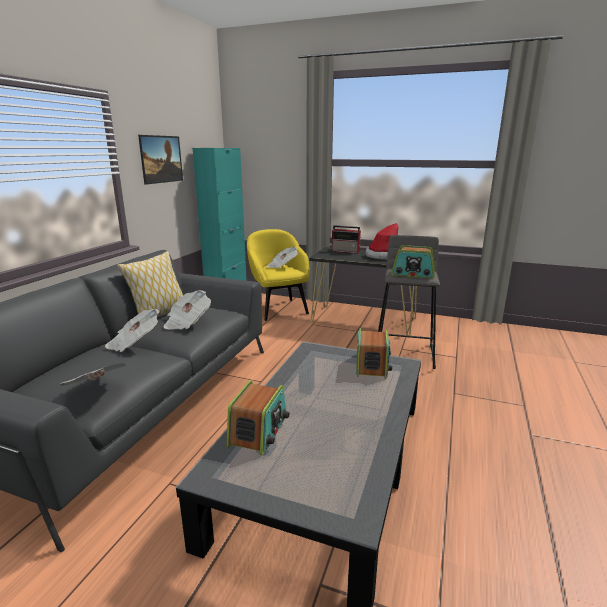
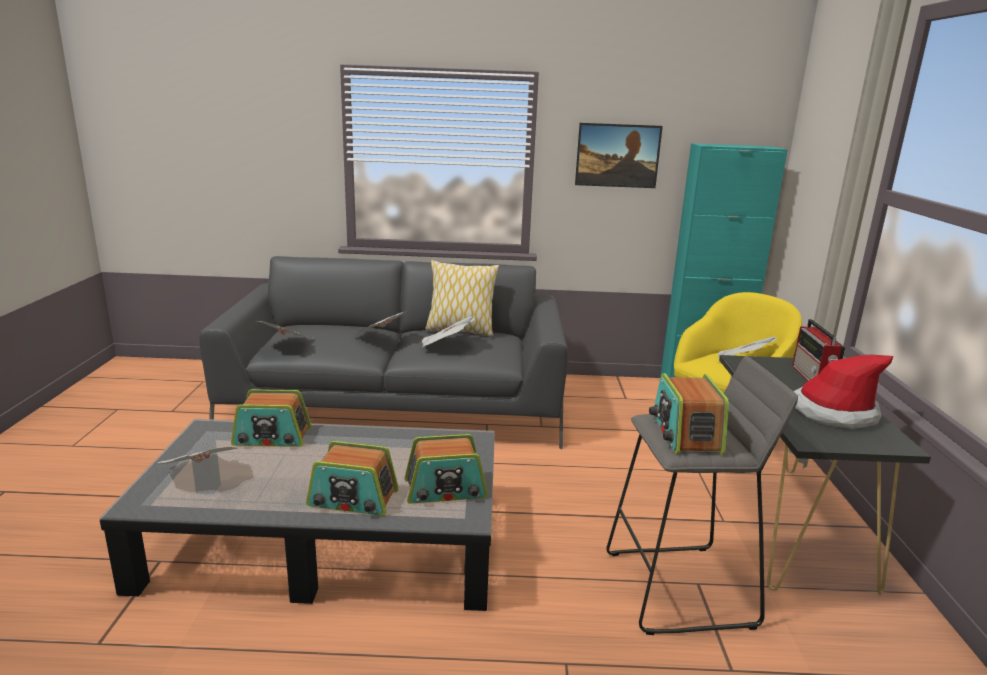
camera: 70 degrees right, 0 degrees up
(309, 475) = (200, 473): none -> newspaper
(376, 398) = (353, 499): none -> radio

